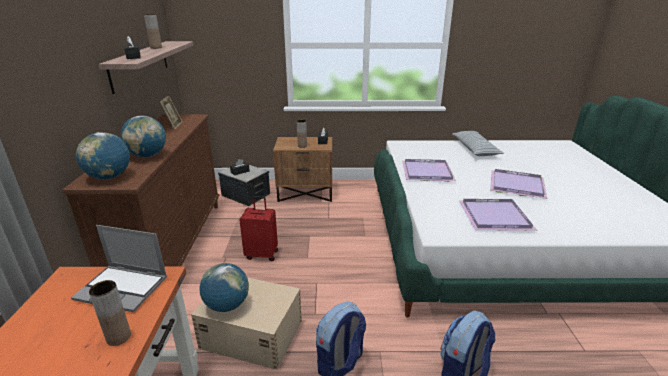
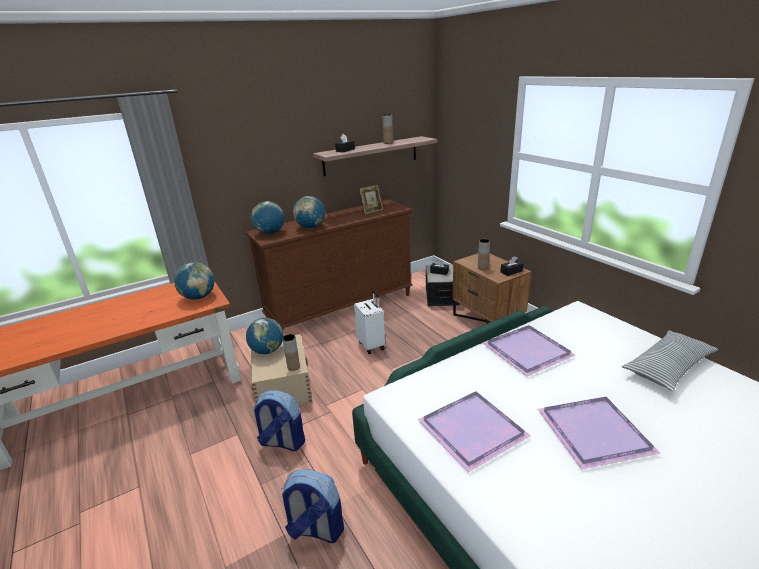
camera: 60 degrees right, 0 degrees up
(118, 337) = (159, 315): brown vase -> brown vase (293, 367)
(123, 288) = (198, 297): laptop -> globe
(262, 254) = (372, 345): red suitcase -> white suitcase

